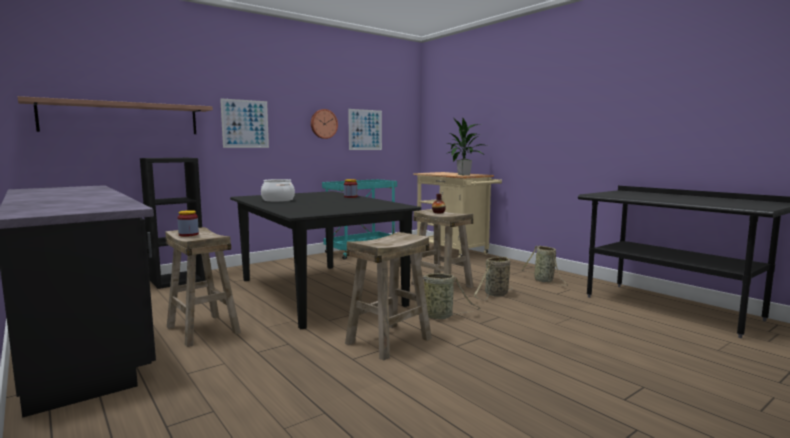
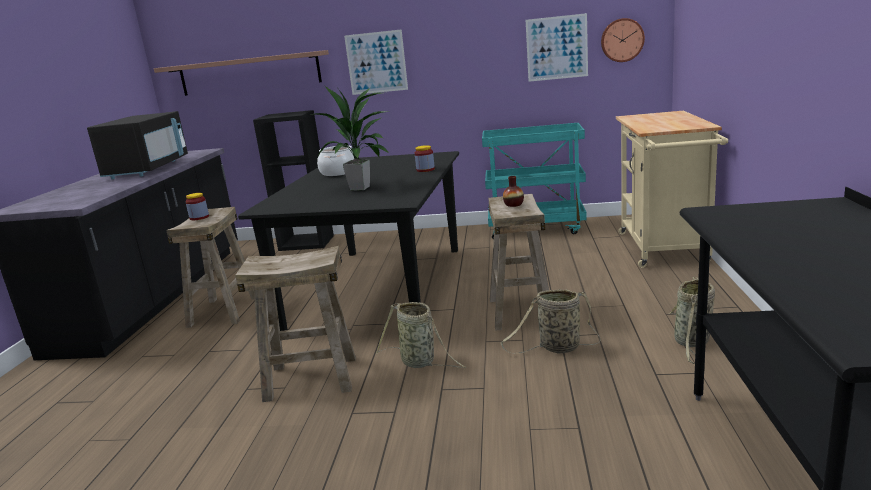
camera: 45 degrees right, 10 degrees up
(82, 194) = (148, 169): none -> black microwave
(323, 124) = (485, 48): wall clock -> wall clock (622, 40)
(464, 175) = (664, 126): potted plant -> potted plant (360, 188)

